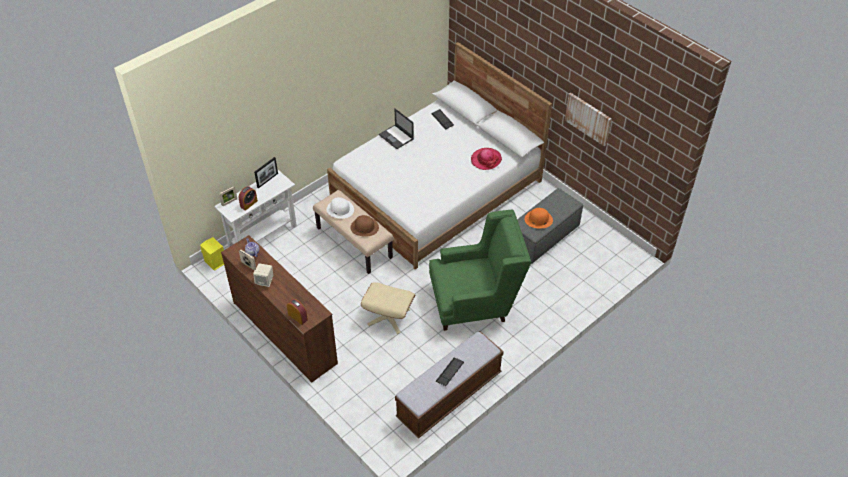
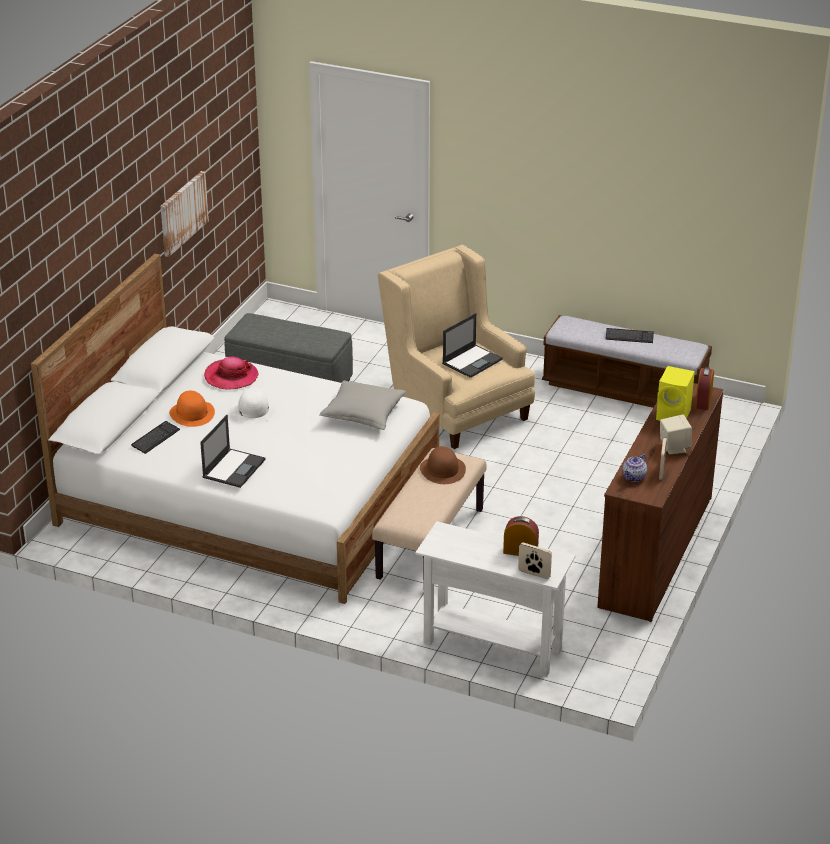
camera: 115 degrees left, 15 degrees down
(215, 262) = (591, 678): yellow speaker -> yellow speaker (674, 415)
(267, 180) = (451, 552): picture frame -> none
(340, 209) = (423, 504): white hat -> white hat (253, 410)
(388, 317) = (544, 469): beige ottoman -> none
(417, 198) = (363, 414): none -> grey pillow
(462, 278) = (472, 361): none -> laptop
(475, 301) = (455, 407): green armchair -> beige armchair
(538, 219) = (307, 336): orange hat -> orange hat (192, 413)

